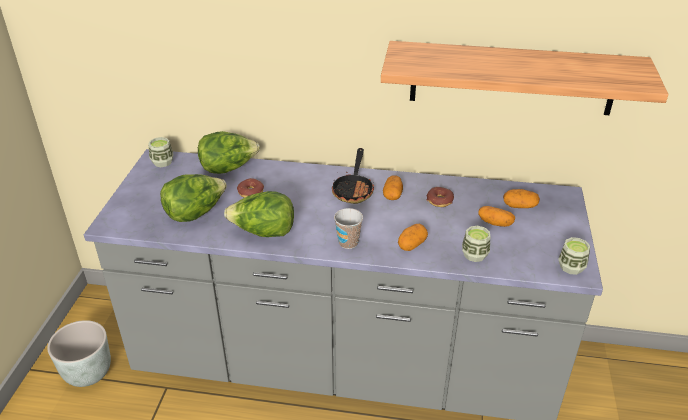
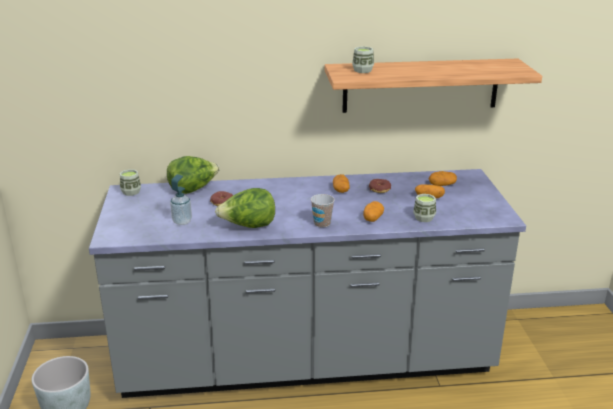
camera: 15 degrees left, 10 degrees down
(195, 213) = (182, 221): lettuce -> soap dispenser
(354, 189) = (307, 190): frying pan -> none
(571, 267) = (498, 215): cup -> cup (362, 70)

